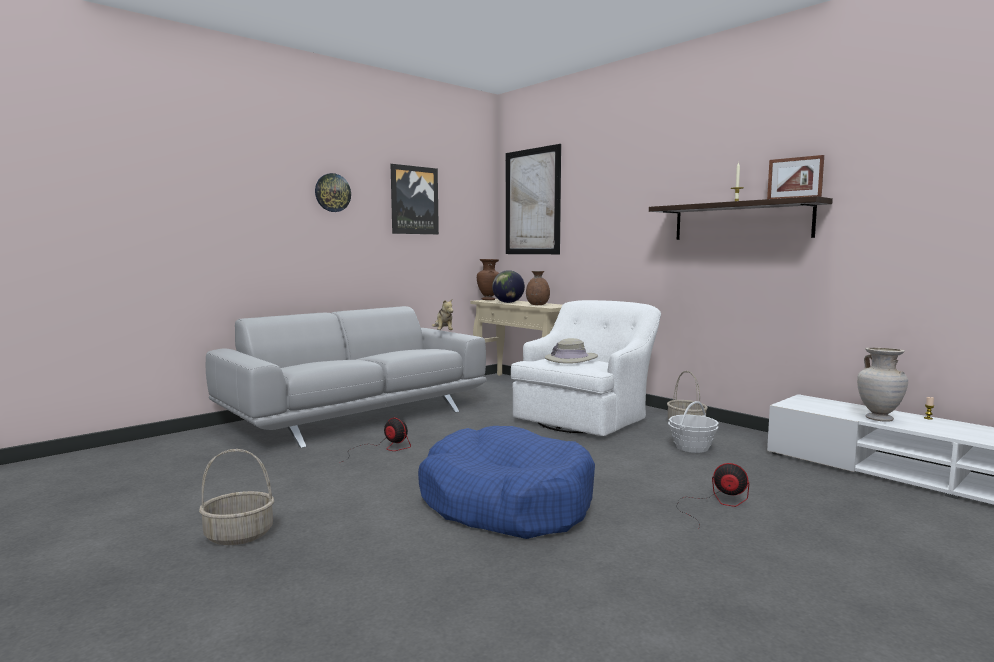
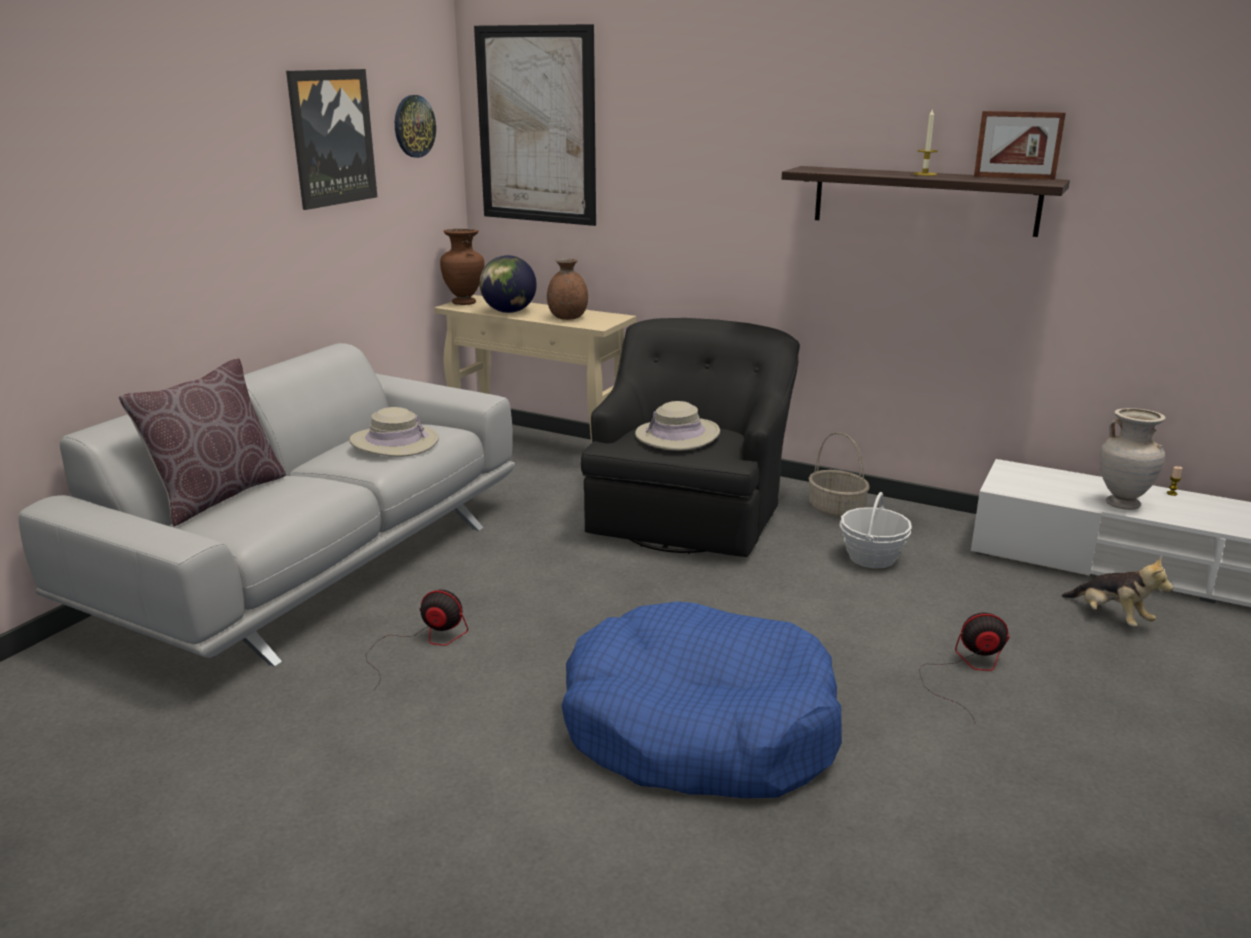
camera: 20 degrees left, 15 degrees up
(238, 535) = (335, 903): basket -> none
(305, 361) = (217, 496): none -> brown pillow
(332, 192) = (192, 146): wall clock -> wall clock (414, 126)
(409, 350) = (394, 442): none -> beige hat
(443, 333) = (427, 390): plush toy -> plush toy (1111, 617)
(586, 417) = (689, 513): white armchair -> black armchair

